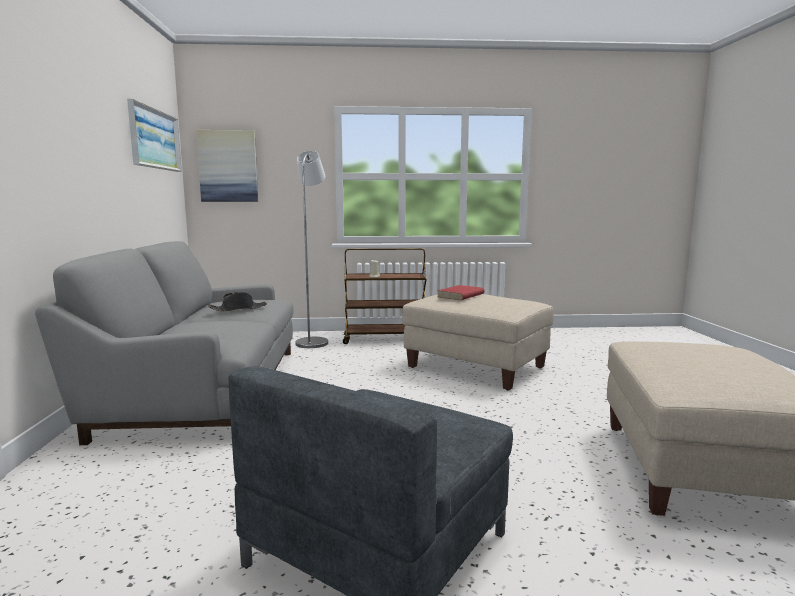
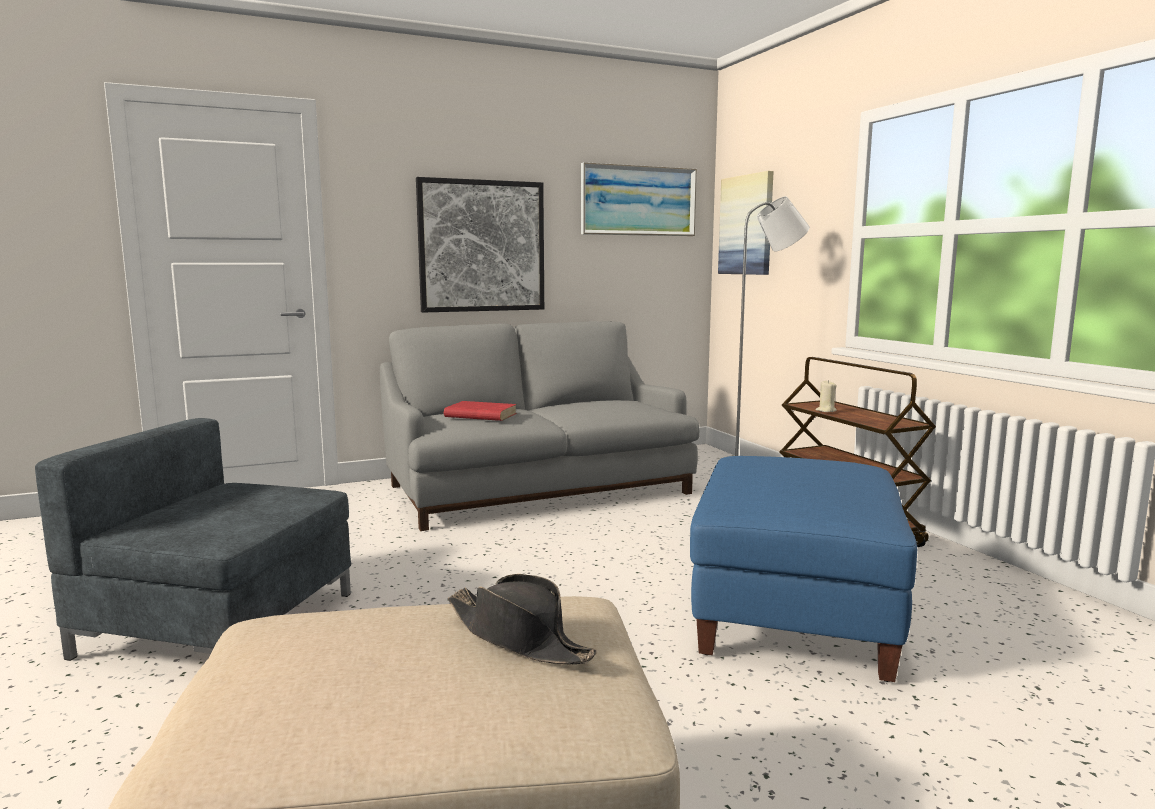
camera: 70 degrees right, 0 degrees up
(82, 170) = (482, 246): none -> picture
(238, 309) = (577, 408): black hat -> black hat (519, 637)
(460, 295) = (807, 467): red book -> red book (480, 415)
(476, 367) = (794, 614): beige ottoman -> blue ottoman

